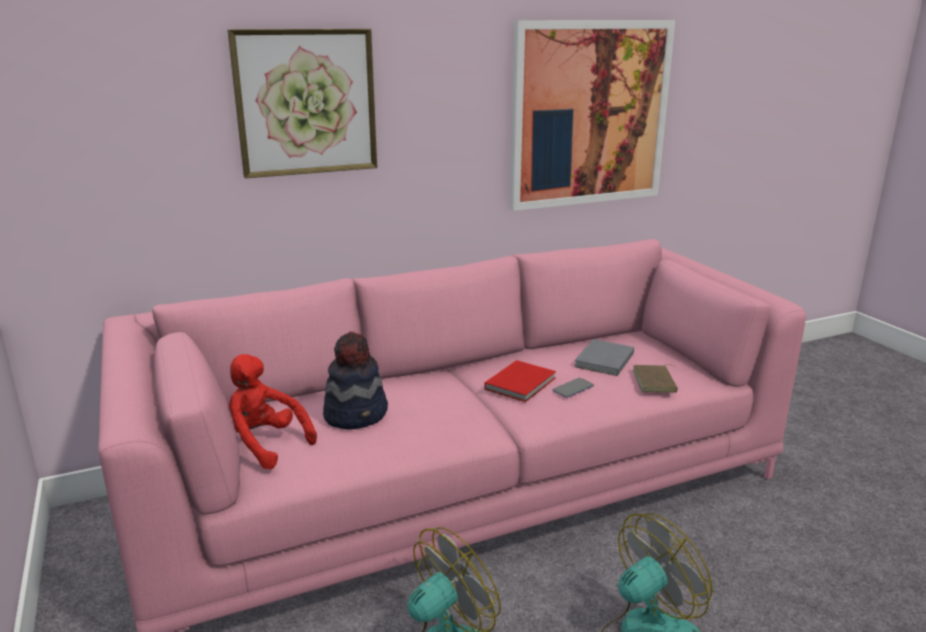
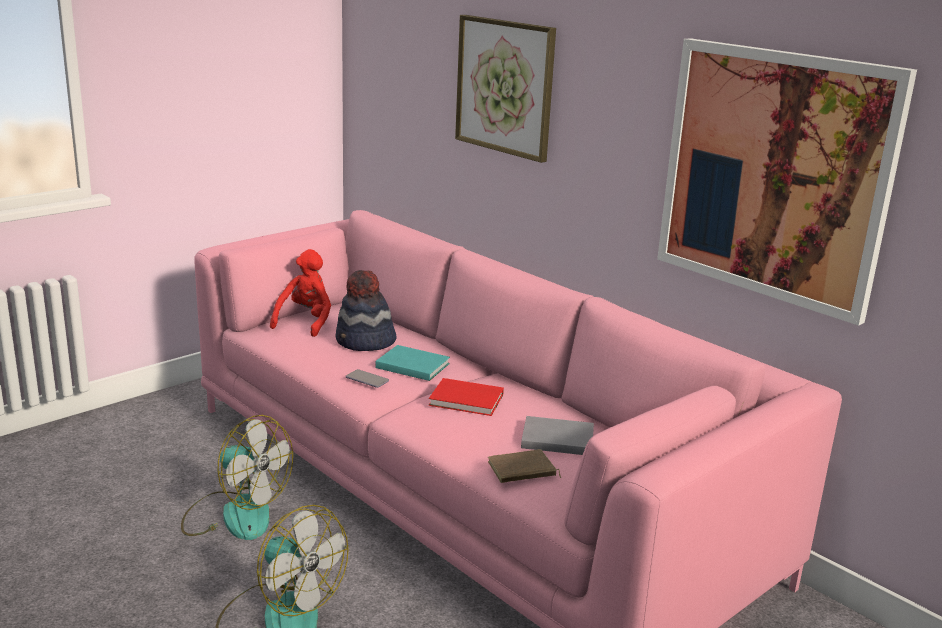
camera: 70 degrees right, 0 degrees up
(430, 397) = (411, 365): none -> turquoise book
(573, 388) = (472, 426): phone -> phone (367, 379)

